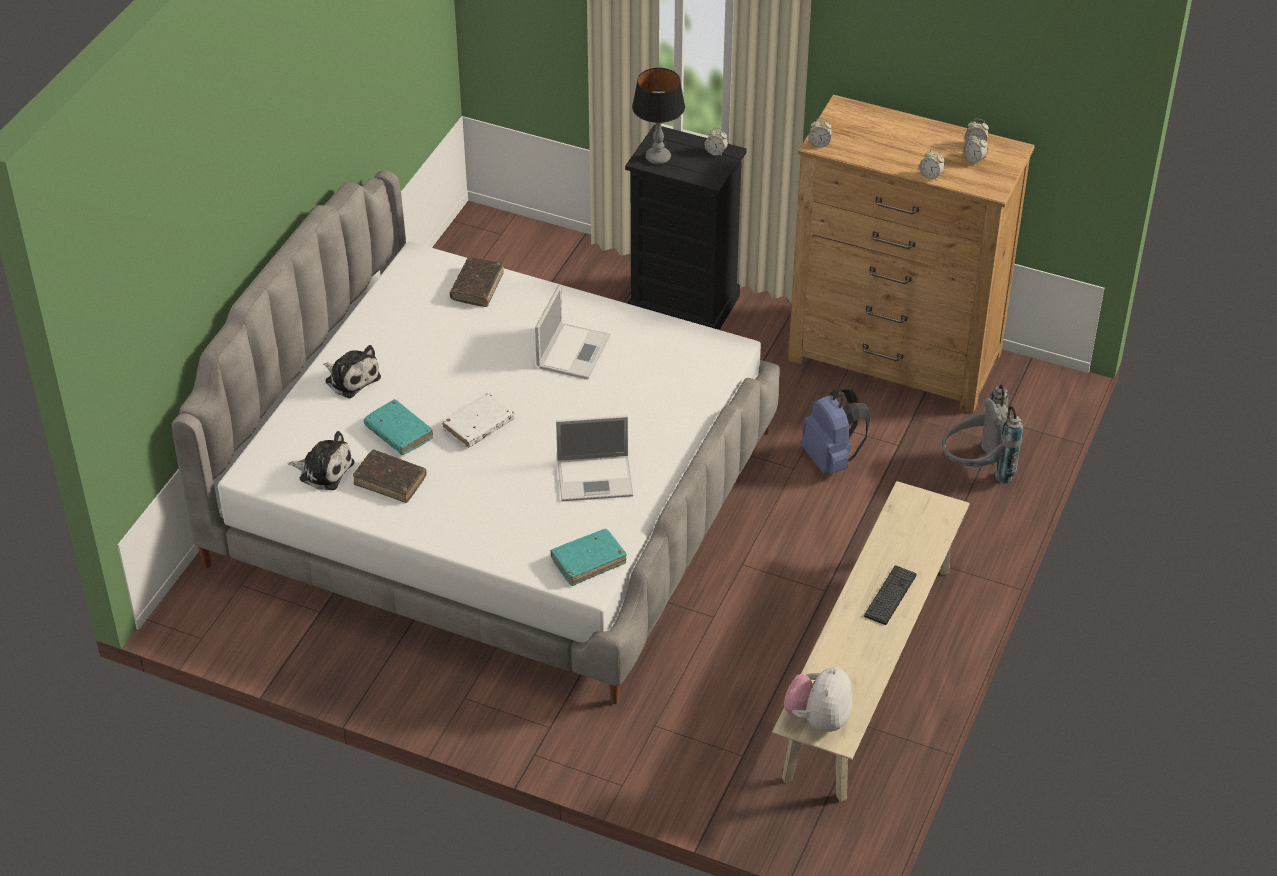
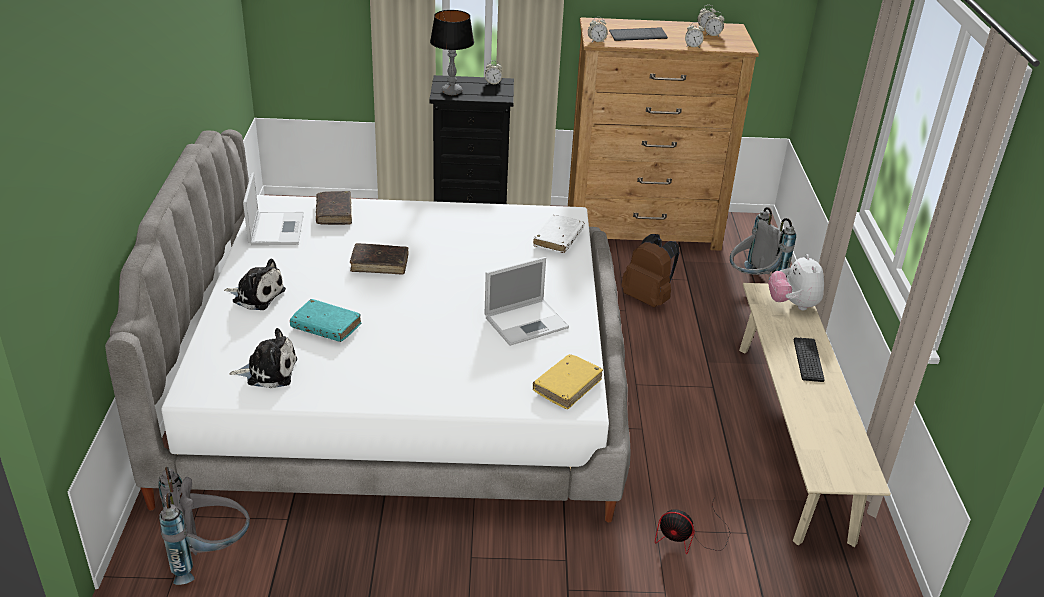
camera: 25 degrees left, 10 degrees down
(239, 626) = (209, 555): none -> grey backpack
(390, 481) = (340, 365): brown book -> brown book (379, 264)
(478, 426) = (397, 306): white book -> white book (558, 239)
(573, 351) = (444, 239): laptop -> laptop (276, 228)
(588, 561) = (567, 386): turquoise book -> yellow book
(681, 742) = (689, 537): none -> fan
(818, 719) = (836, 469): plush toy -> plush toy (793, 304)
(831, 459) = (648, 298): blue backpack -> brown backpack
(877, 143) = (638, 36): none -> keyboard

